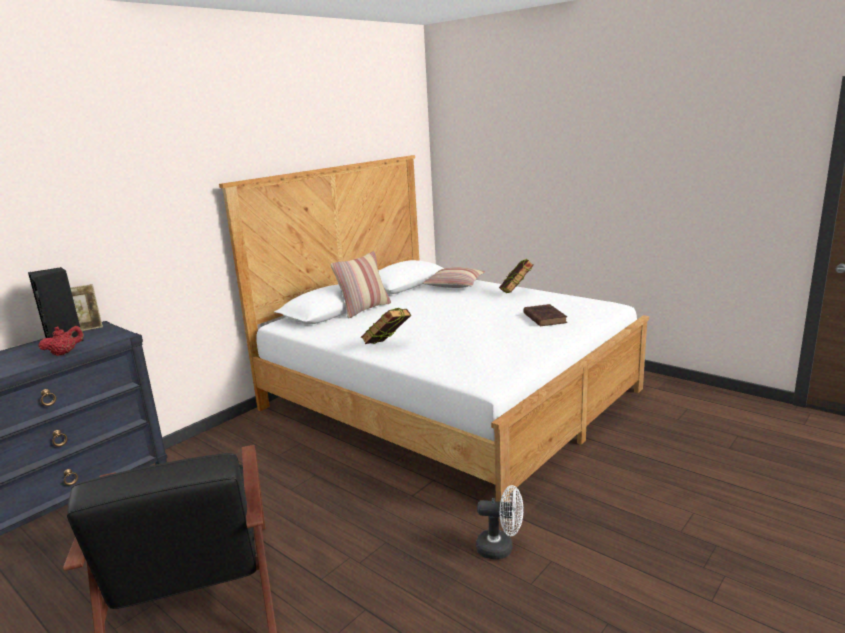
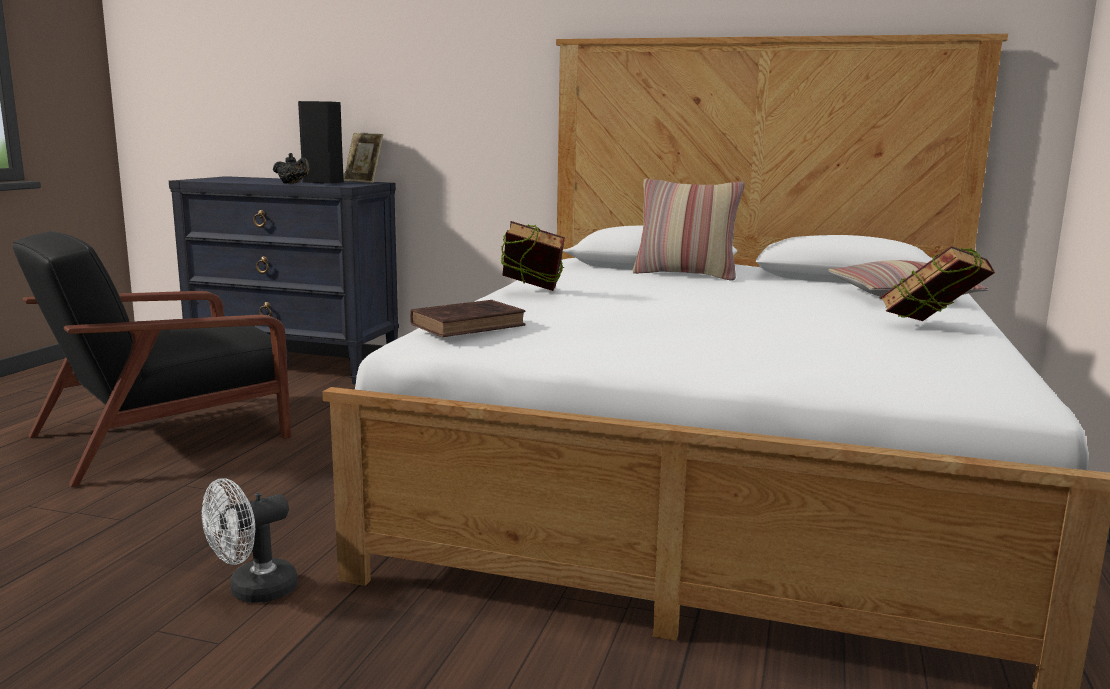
camera: 65 degrees right, 5 degrees down
(64, 353) = (292, 183): red teapot -> black teapot
(501, 548) = (253, 592): white fan -> white fan turned 60 degrees clockwise
(544, 318) = (800, 352): brown book -> brown book (470, 325)

